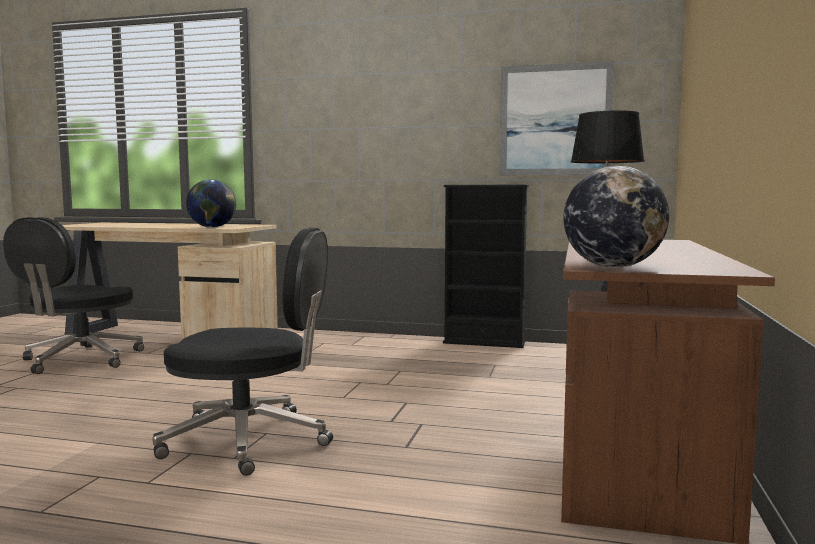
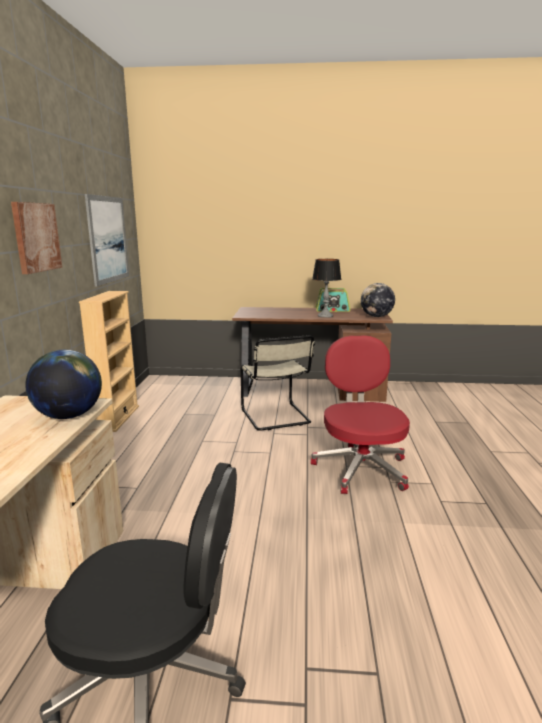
camera: 100 degrees left, 10 degrees up
(250, 440) = (360, 468): black office chair -> red office chair
(393, 116) = (36, 237): none -> picture
(470, 407) = (276, 417): none -> beige chair
(484, 342) = (117, 418): black bookcase -> beige bookcase
(696, 257) = (332, 310): none -> radio

